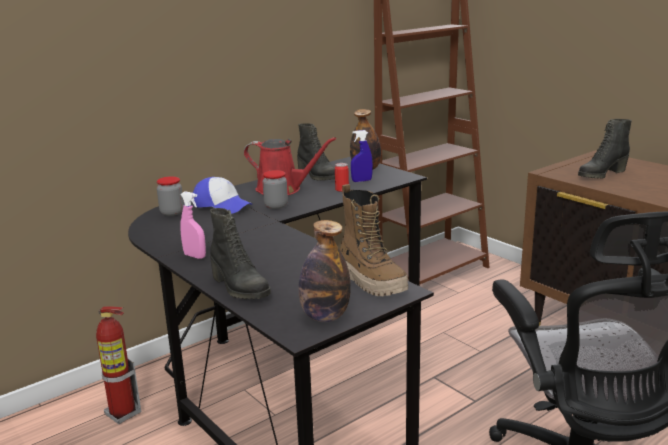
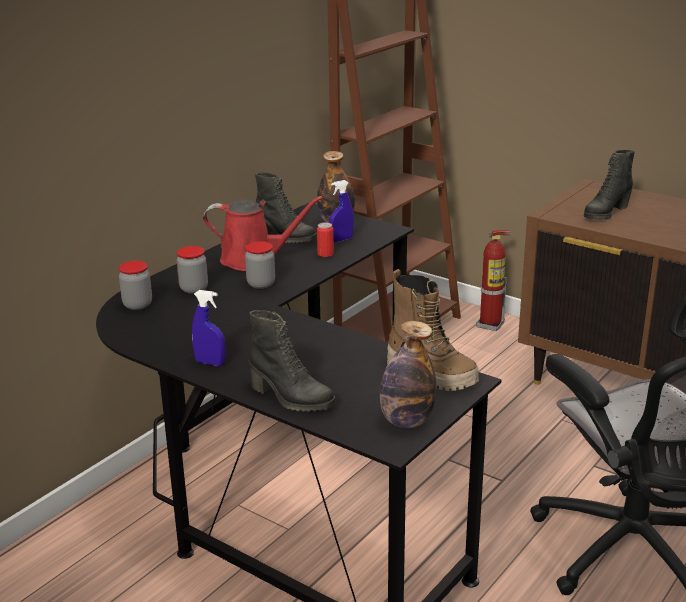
camera: 15 degrees left, 5 degrees up
(123, 414) = (104, 555): fire extinguisher -> fire extinguisher (490, 325)
(195, 256) = (210, 363): pink spray bottle -> blue spray bottle
(222, 205) = (194, 289): cap -> jar

